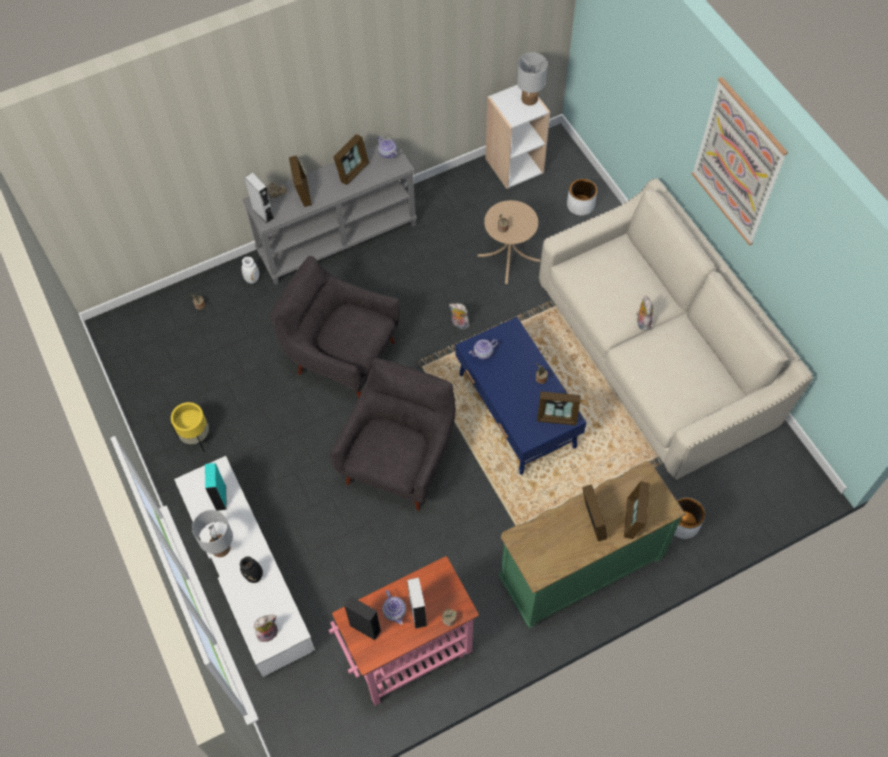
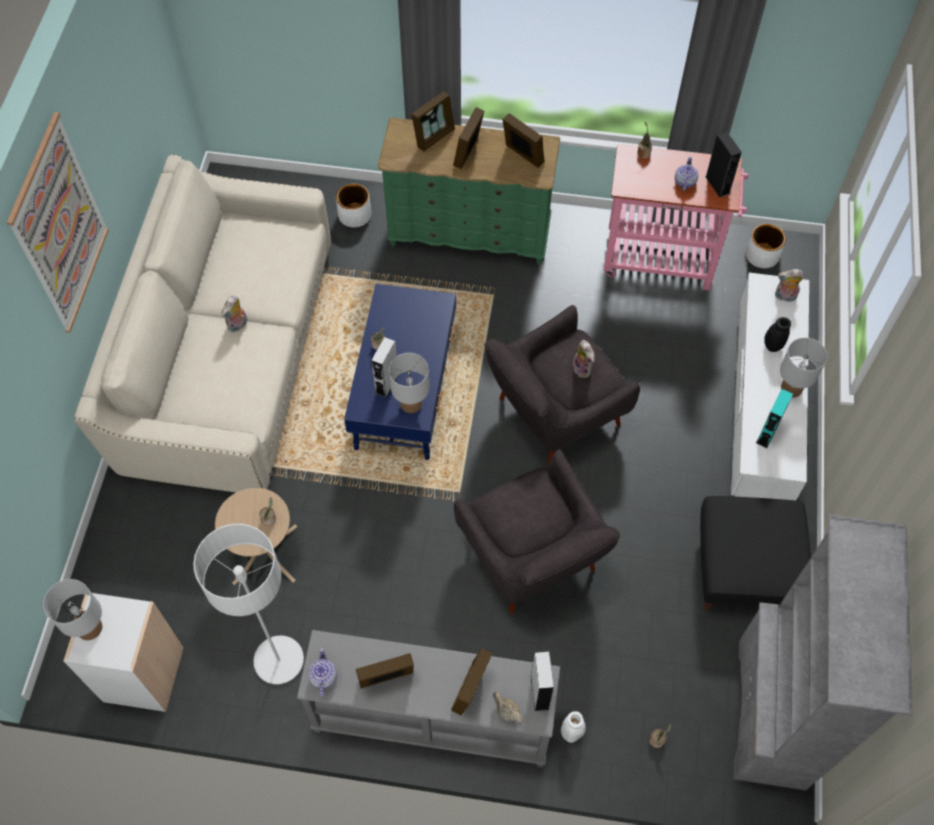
camera: 145 degrees left, 0 degrees up
(135, 360) = (772, 714): none -> grey bookcase
(196, 437) = (746, 569): yellow planter -> black ottoman
(418, 612) = (666, 171): grey speaker -> grey speaker (387, 383)
(448, 214) = (279, 660): none -> grey floor lamp
(459, 324) = (384, 513): plush toy -> plush toy (583, 369)
(483, 353) = (411, 403): teapot -> grey table lamp
(557, 417) = (397, 302): picture frame -> picture frame (522, 156)
(580, 205) = (127, 564): white planter -> white planter (761, 255)

